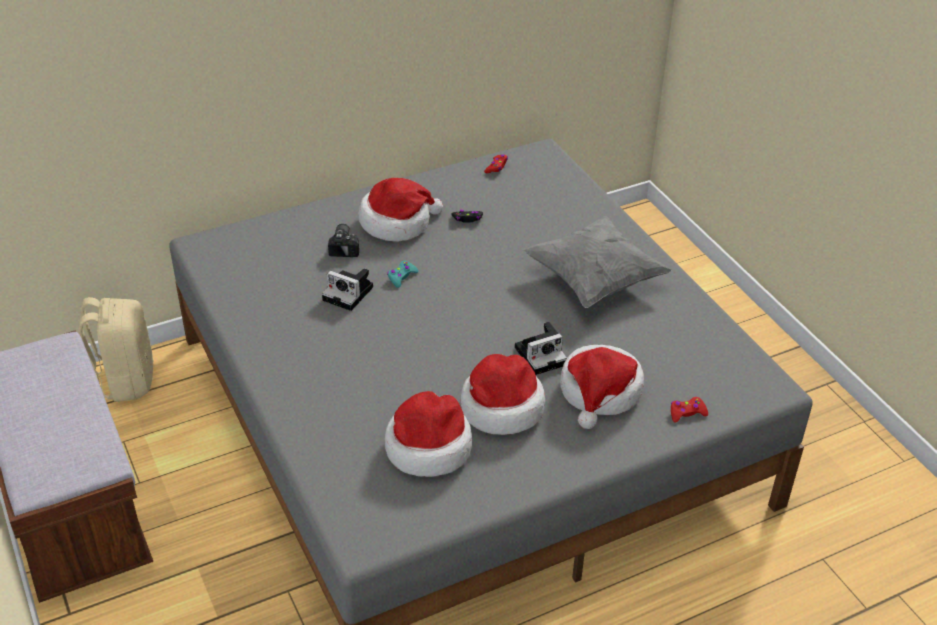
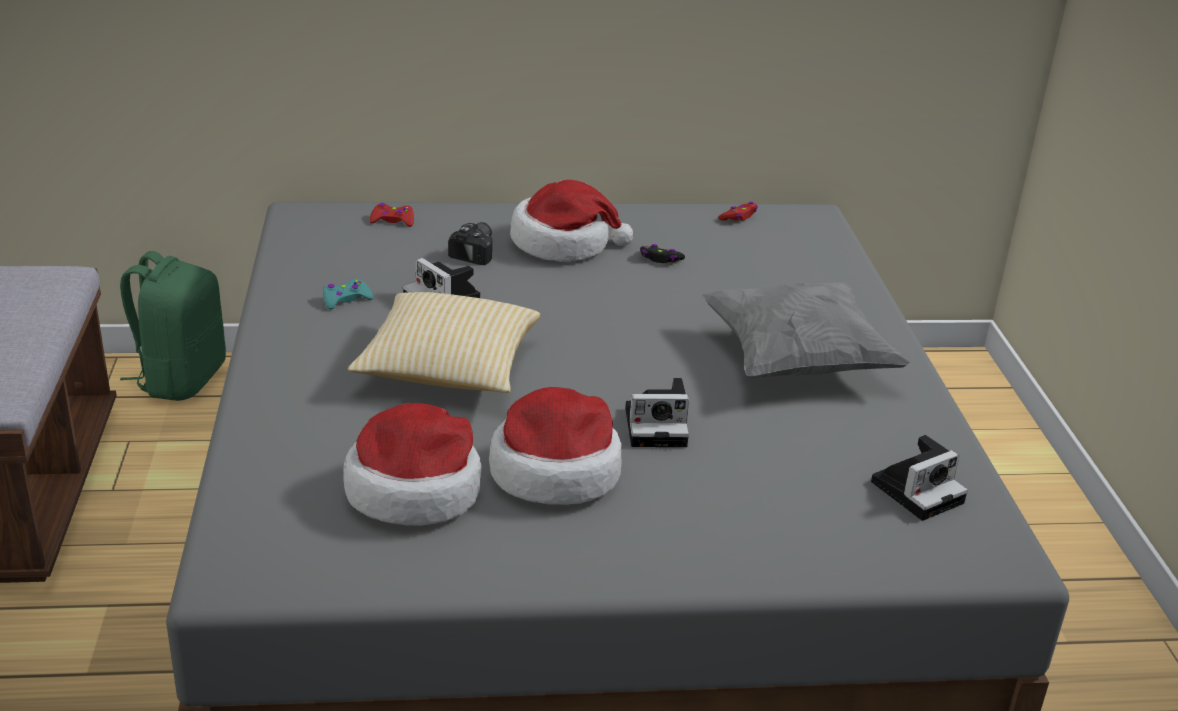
camera: 20 degrees right, 10 degrees down
(125, 380) = (180, 379): beige backpack -> green backpack
(389, 350) = (448, 369): none -> pillow
(401, 277) = (526, 298): turquoise game controller -> turquoise game controller (346, 300)
(600, 392) = (716, 492): hat -> none
(687, 413) = (839, 553): red game controller -> red game controller (393, 221)
(708, 356) = (918, 490): none -> camera

